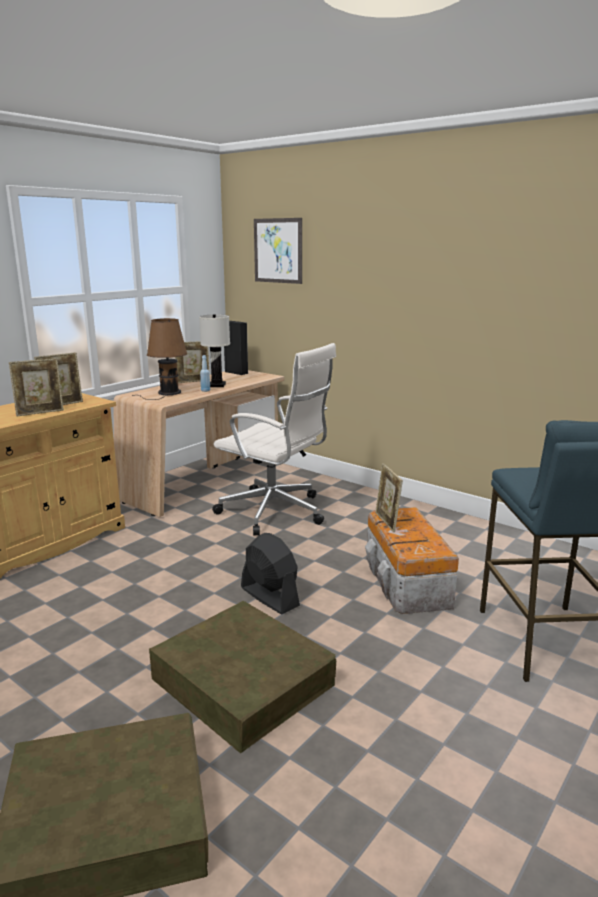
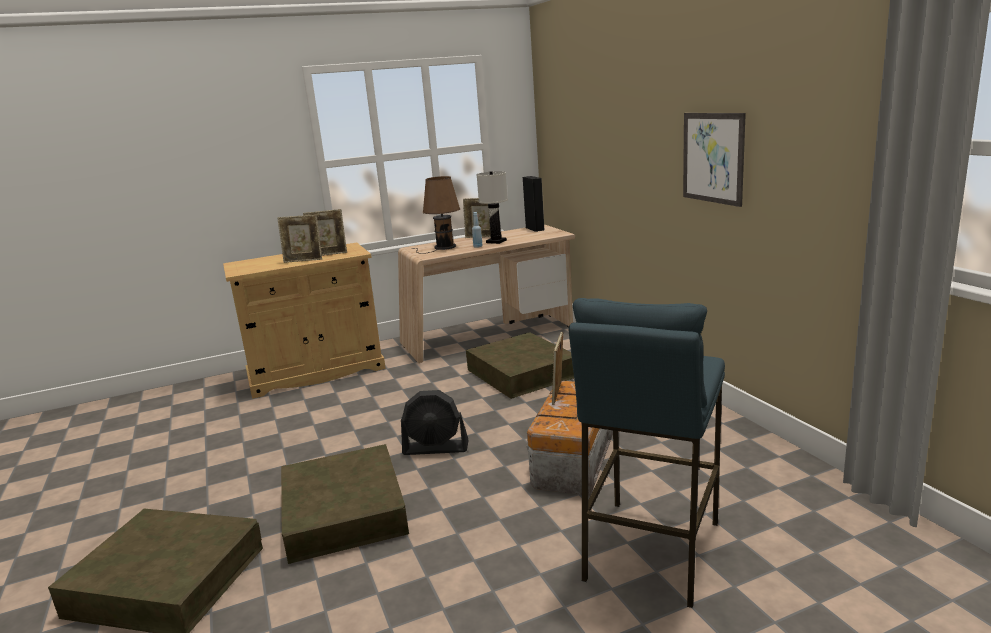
camera: 30 degrees right, 0 degrees up
(269, 596) = (436, 448): black fan -> black fan turned 105 degrees clockwise
(275, 512) = (521, 373): white office chair -> brown storage box
(278, 250) = (569, 102): picture -> picture (712, 158)

